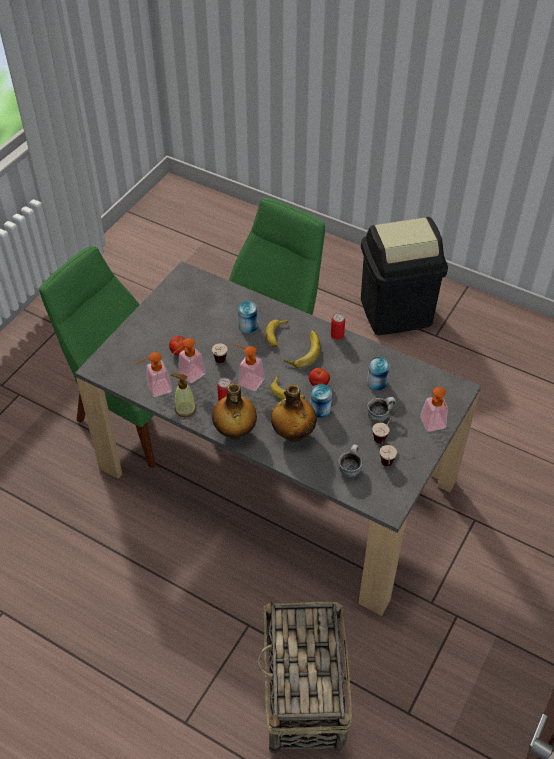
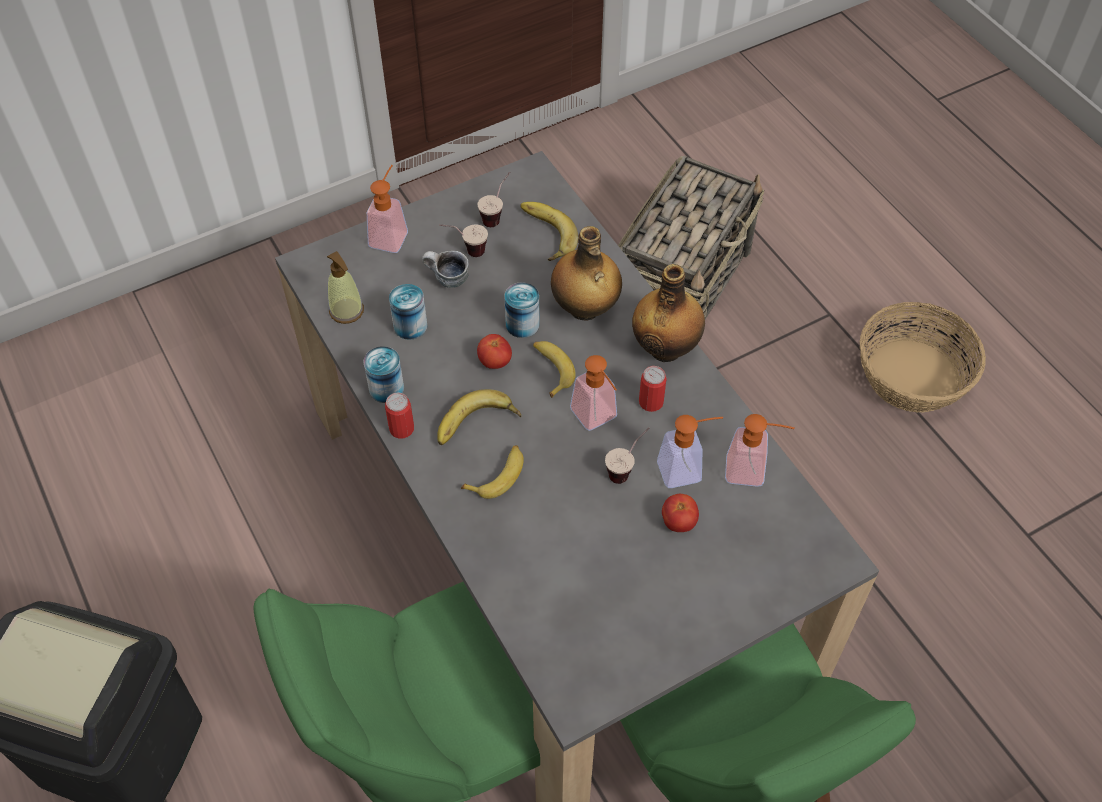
camera: 150 degrees left, 5 degrees up
(107, 697) = (912, 376): none -> basket
(185, 409) = (720, 416): soap dispenser -> soap dispenser (347, 311)
(248, 326) = (532, 518): can -> can (386, 388)
(349, 468) = (544, 234): mug -> banana

